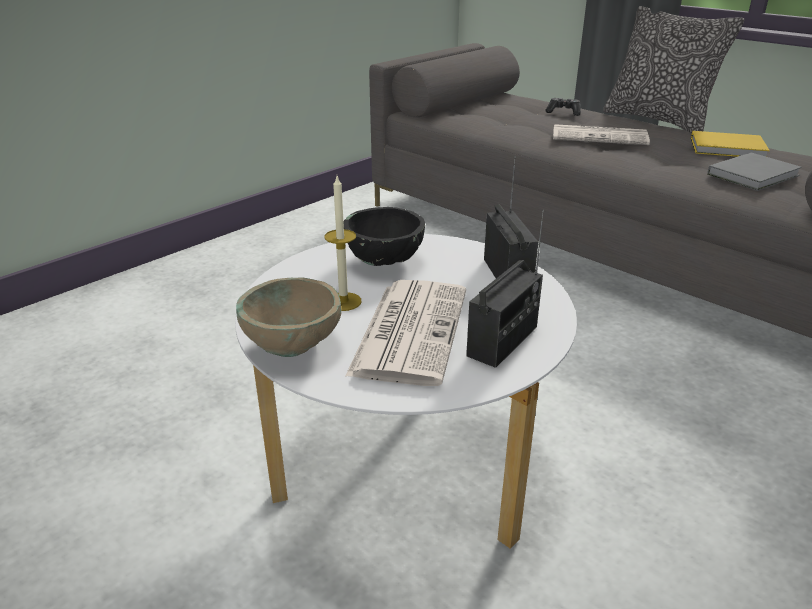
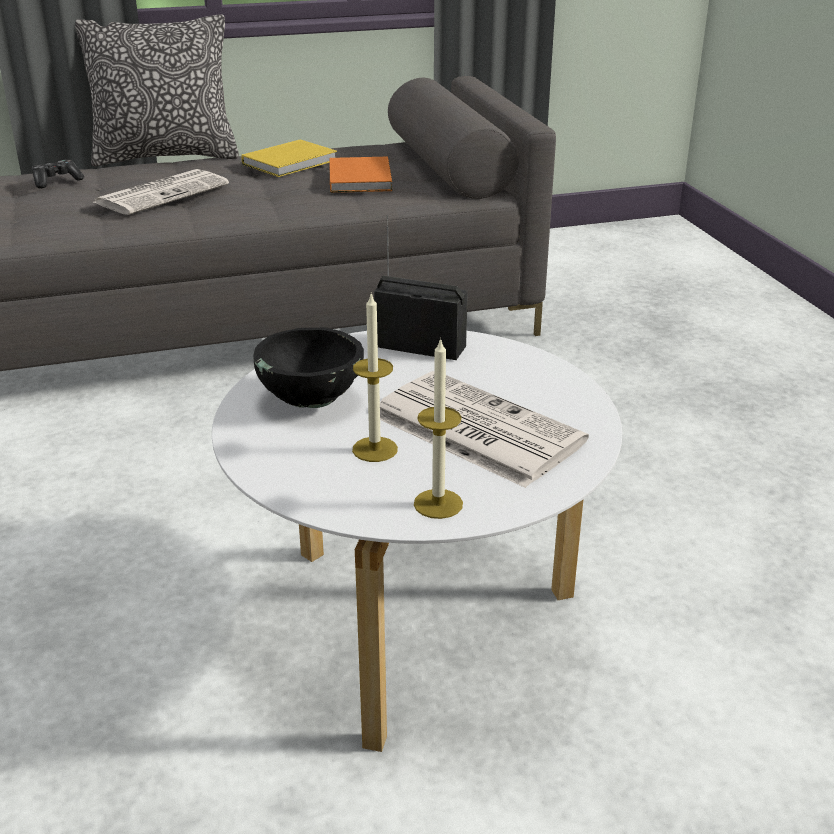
camera: 60 degrees left, 0 degrees up
(293, 345) = (438, 504): beige bowl -> candle
(503, 341) = (538, 390): radio -> none
(755, 175) = (361, 178): grey book -> orange book

